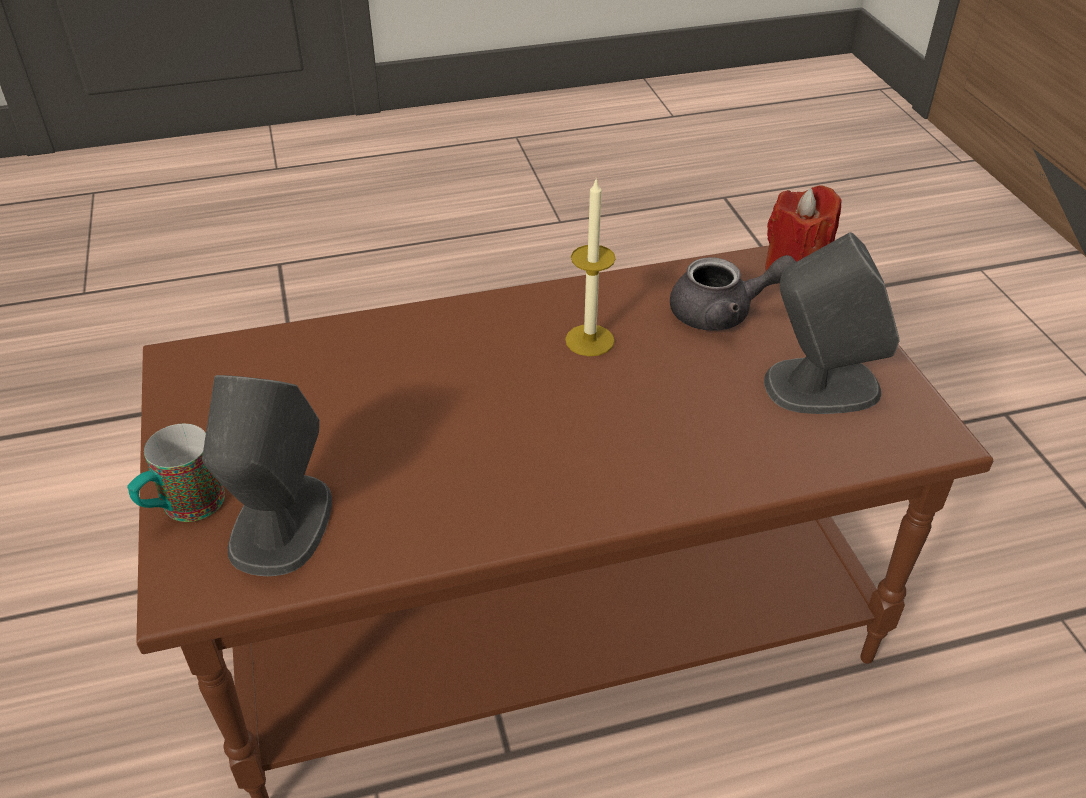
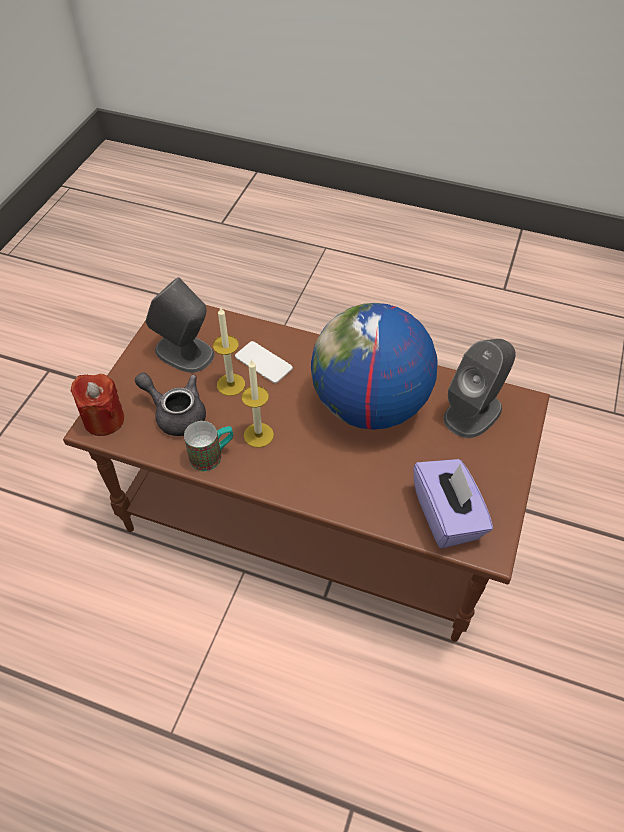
camera: 145 degrees left, 10 degrees up
(183, 508) = (515, 443): mug -> mug (212, 456)
(257, 368) = (447, 516): none -> purple tissue box
(466, 450) = (369, 406): none -> globe
(692, 430) = (263, 363): none -> phone
(700, 378) = (231, 384): none -> candle

